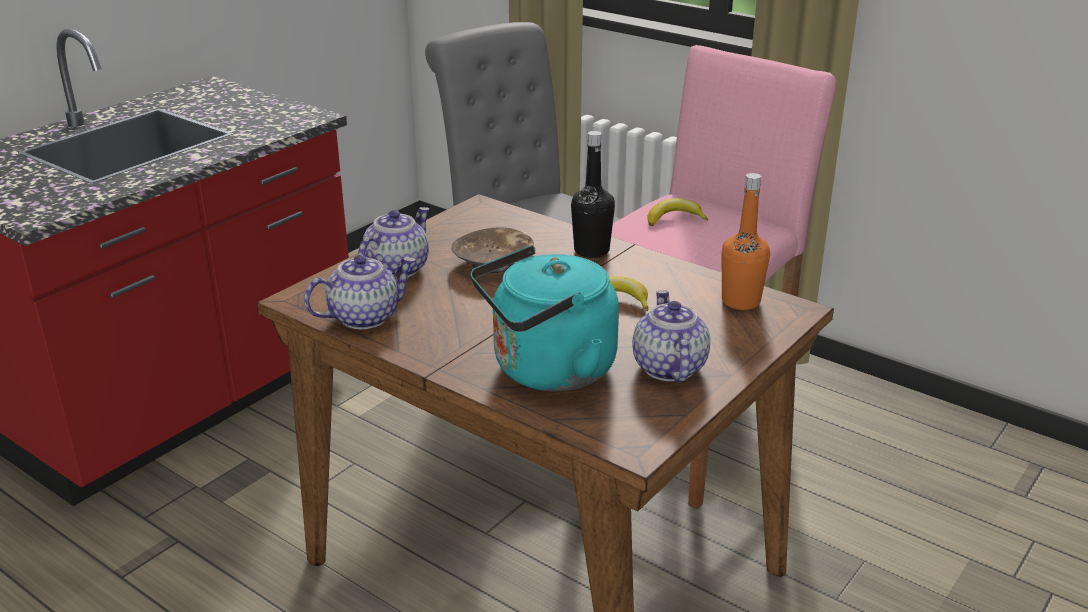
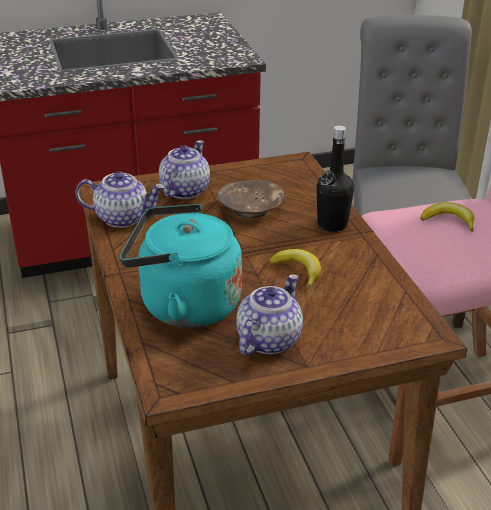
camera: 35 degrees right, 5 degrees up
(396, 268) = (184, 190): teapot -> teapot turned 45 degrees counterclockwise
(740, 301) = (394, 310): orange bottle -> none

